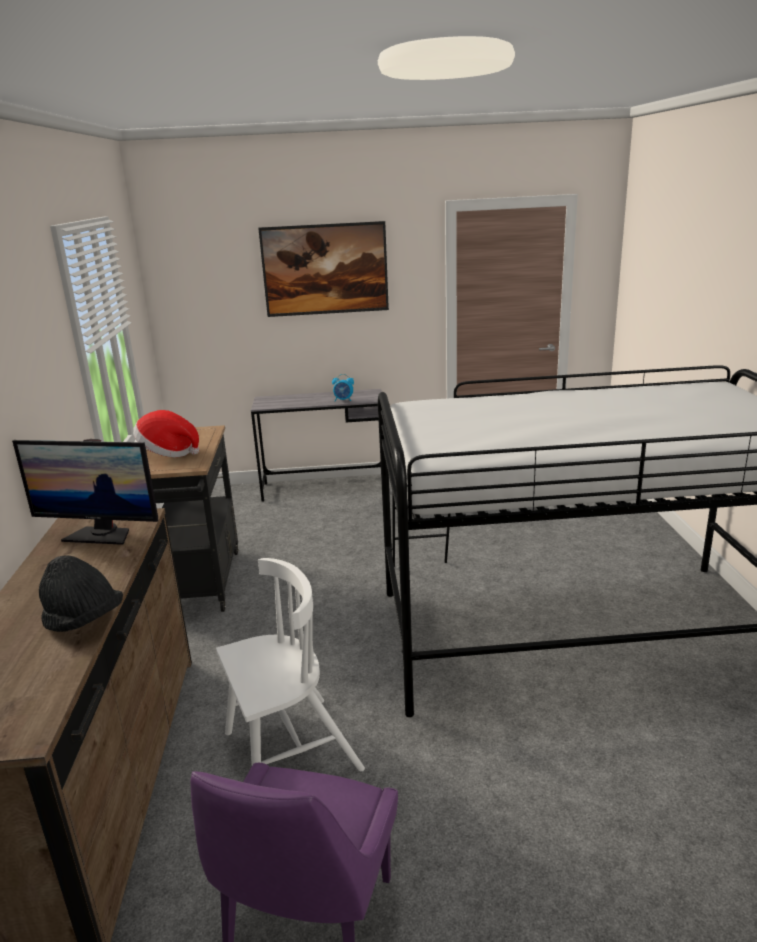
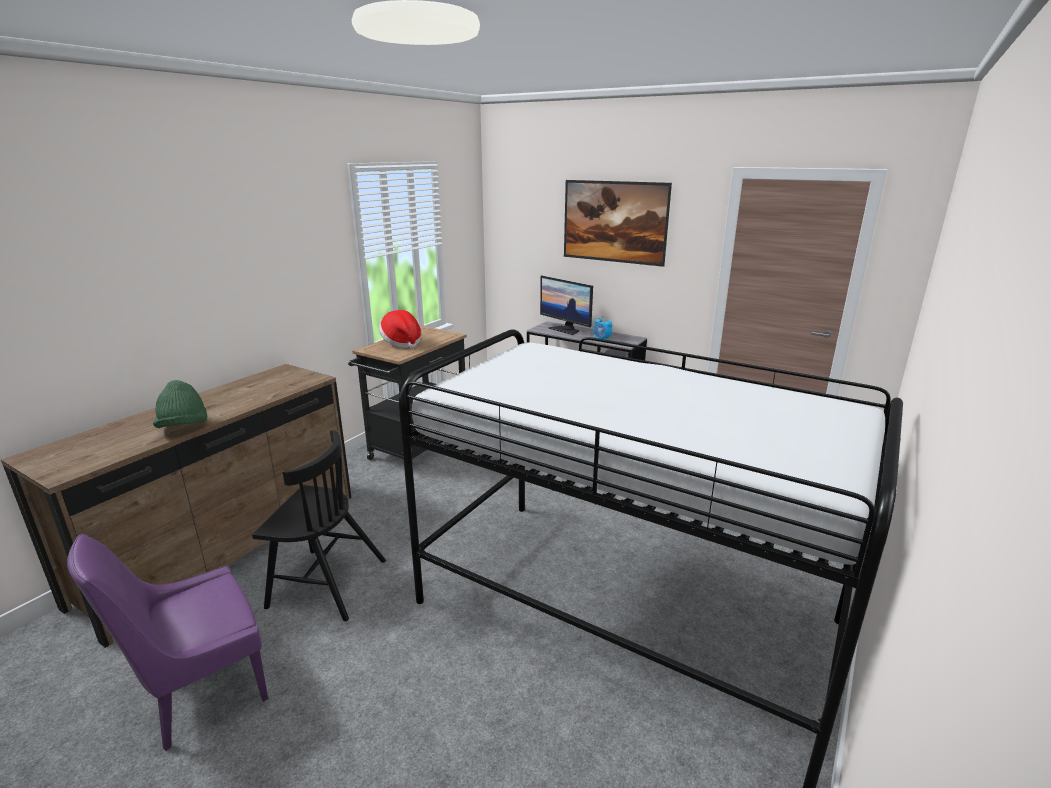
camera: 35 degrees right, 0 degrees up
(84, 621) = (184, 427): black hat -> green hat
(101, 535) = (279, 382): monitor -> monitor (566, 330)
(284, 753) = (321, 582): white chair -> black chair

